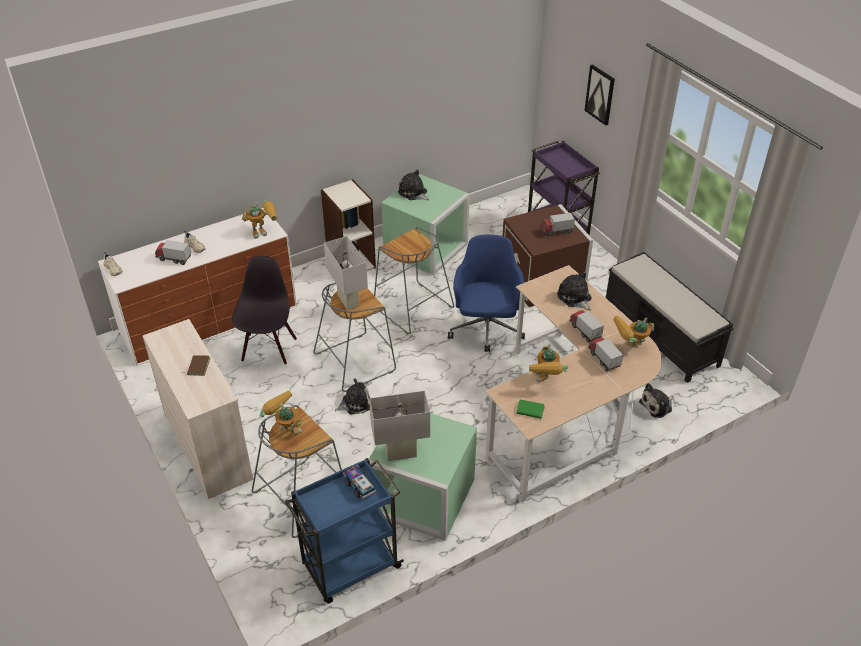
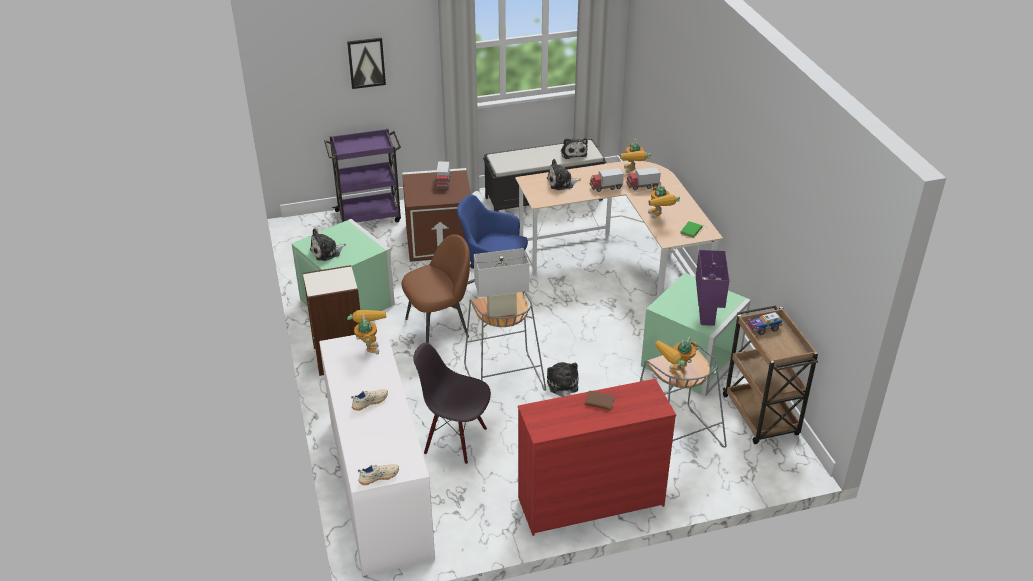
camera: 75 degrees left, 5 degrees down
(174, 259) = (384, 421): toy truck -> none
(208, 446) = (590, 501): beige dresser -> red dresser
(350, 567) = (761, 417): blue cart -> brown cart
(401, 453) = (706, 317): white table lamp -> purple table lamp
(412, 308) = (439, 327): grey stool -> brown chair
(545, 381) = (660, 217): toy robot -> toy robot turned 60 degrees clockwise
(657, 406) = (623, 219): plush toy -> plush toy (573, 153)

